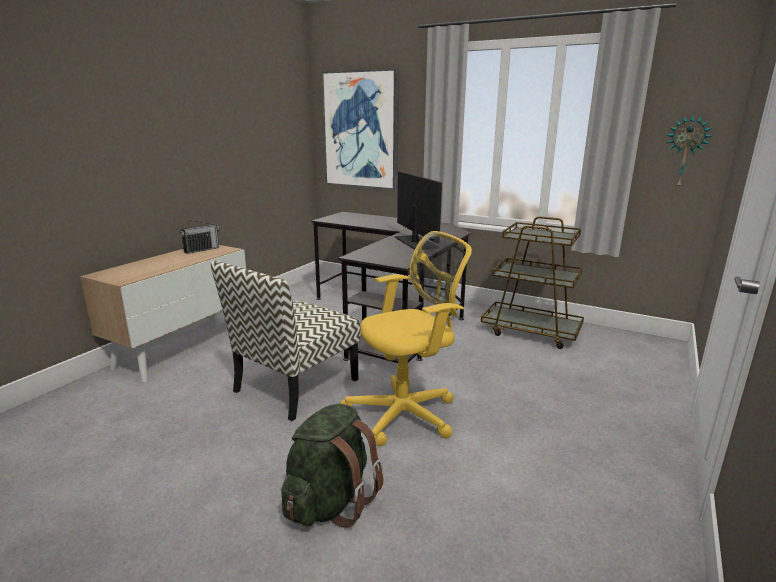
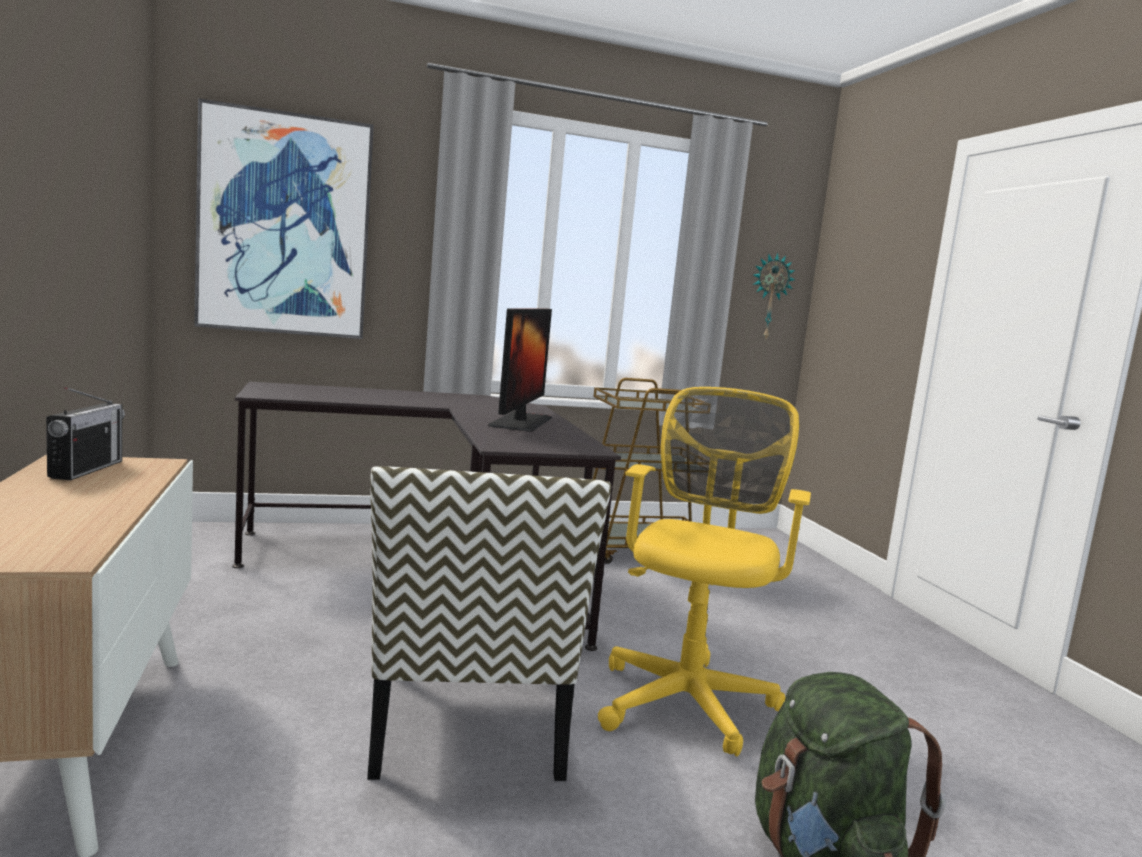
camera: 45 degrees left, 10 degrees down
(416, 242) = (521, 422): monitor -> monitor turned 75 degrees clockwise

